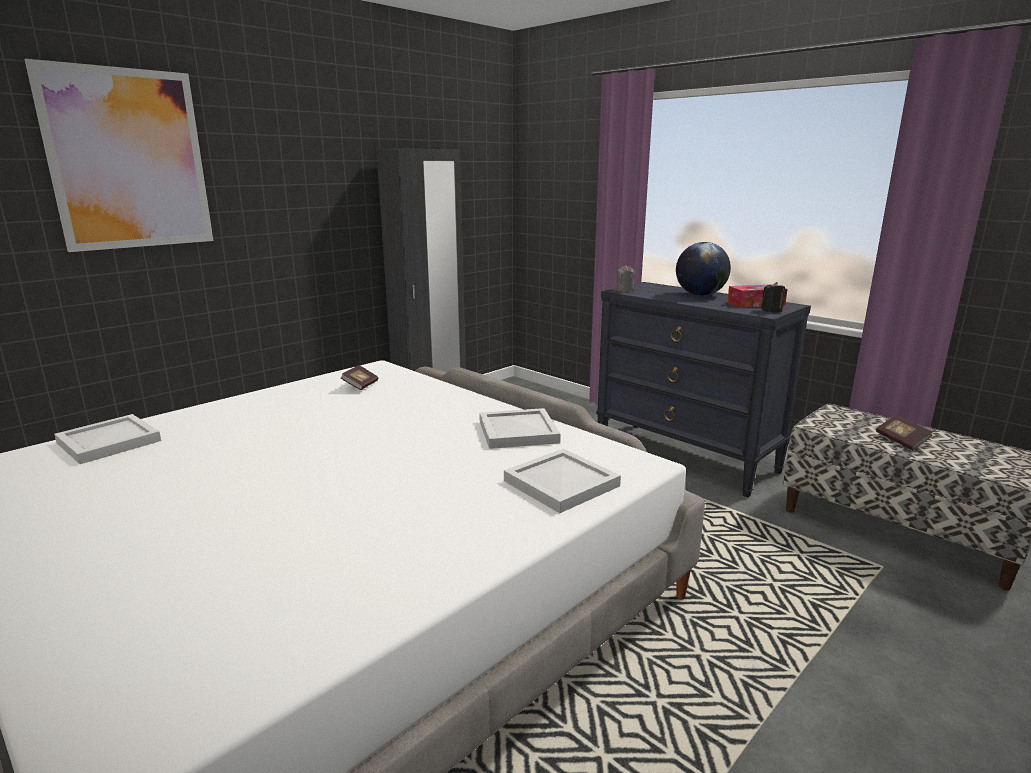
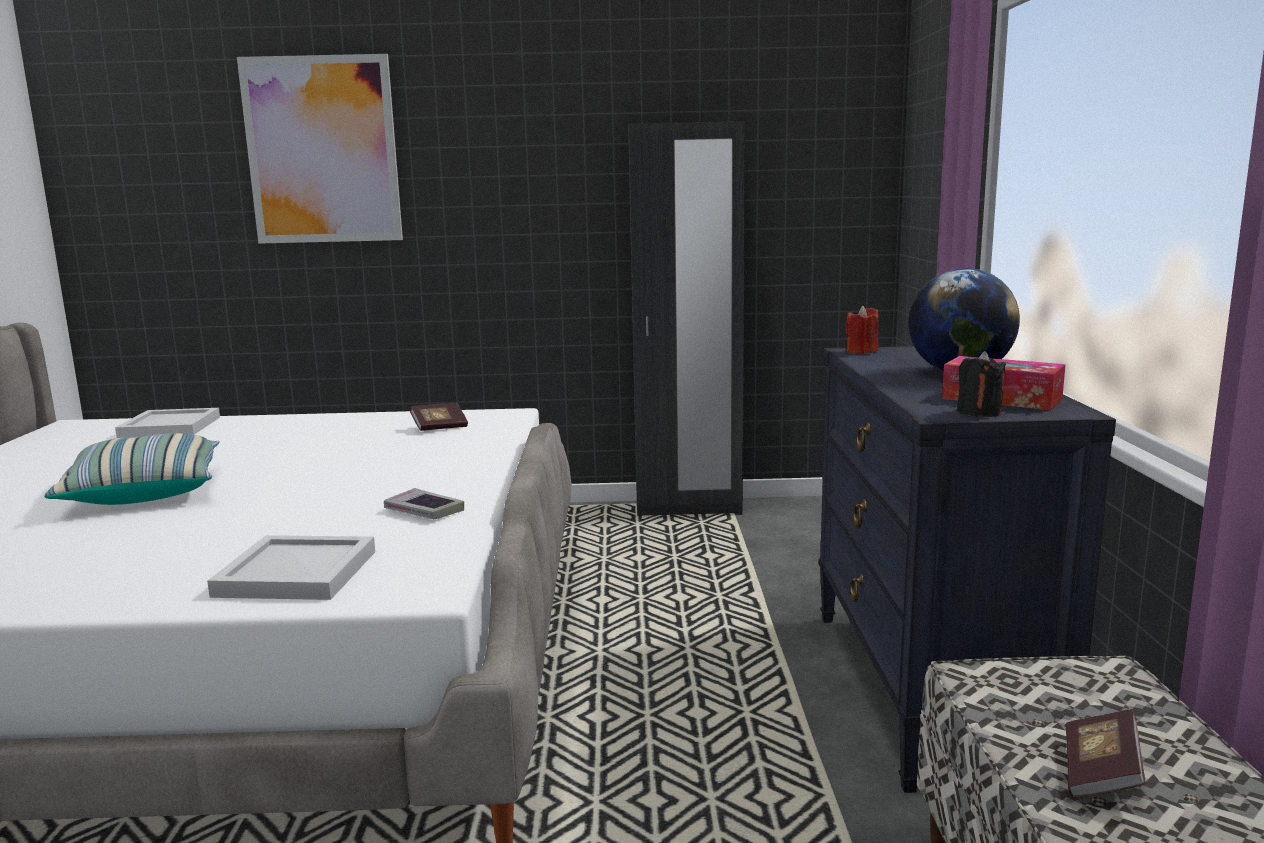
camera: 45 degrees right, 5 degrees down
(281, 486) = (144, 492): none -> pillow
(517, 431) = (424, 511): white tray -> book
(625, 290) = (862, 351): grey candle -> red candle

